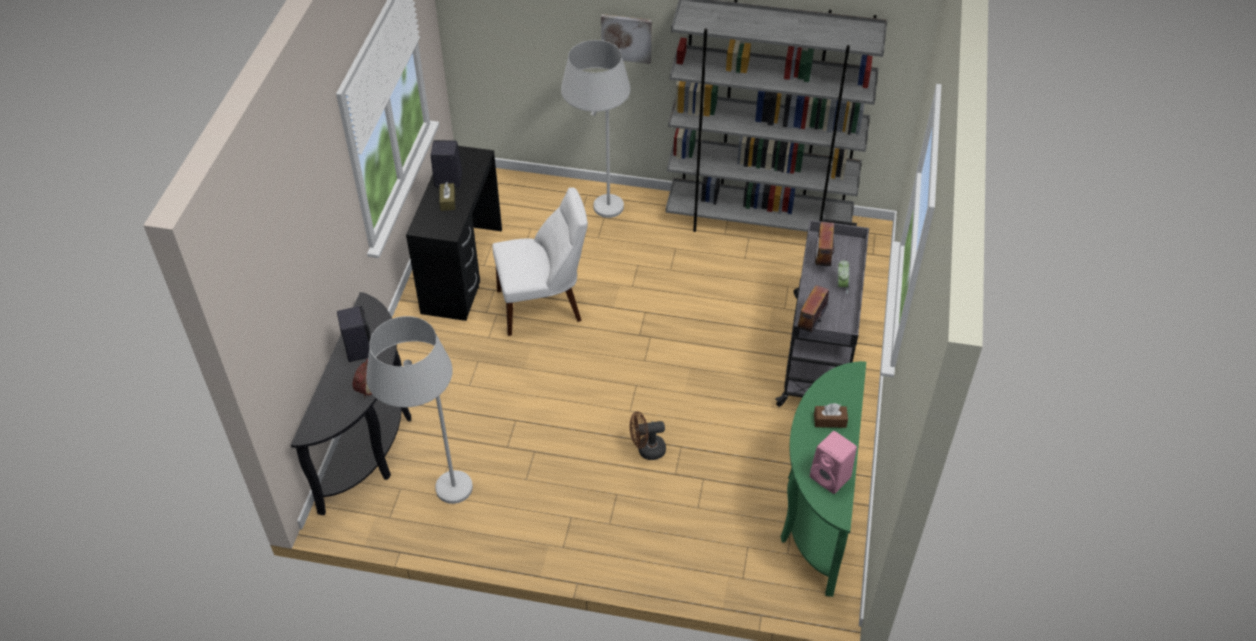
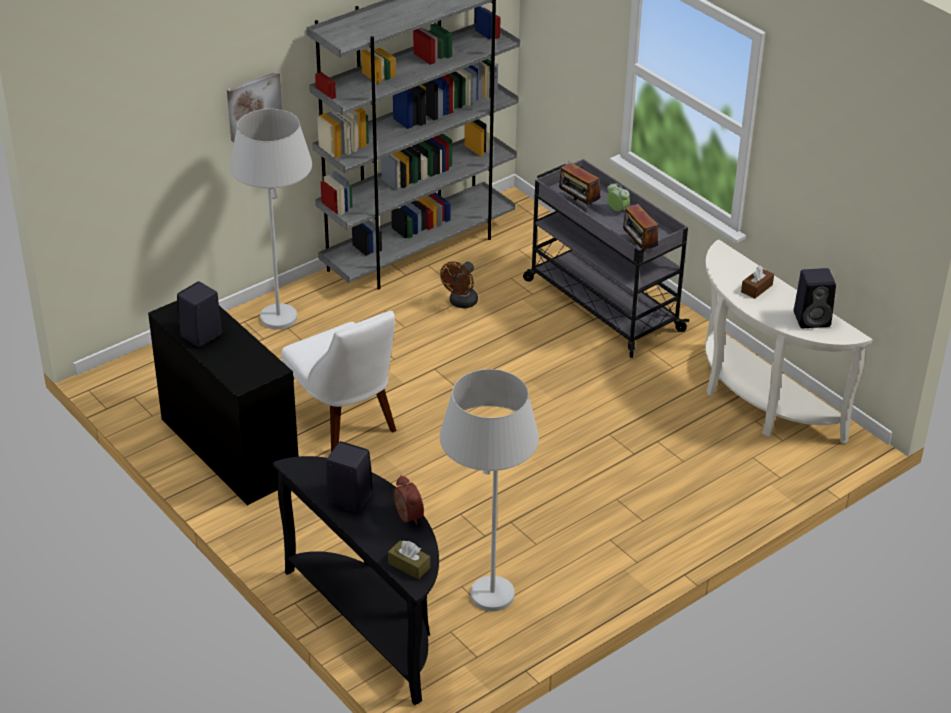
camera: 50 degrees left, 10 degrees down
(448, 201) = (230, 349): brown tissue box -> brown tissue box (409, 565)
(543, 305) = (345, 422): white chair -> white chair turned 120 degrees clockwise
(646, 450) = (589, 455): brown fan -> brown fan (461, 303)
(815, 511) = (757, 402): green console table -> white console table
(831, 478) = (813, 319): pink speaker -> black speaker

